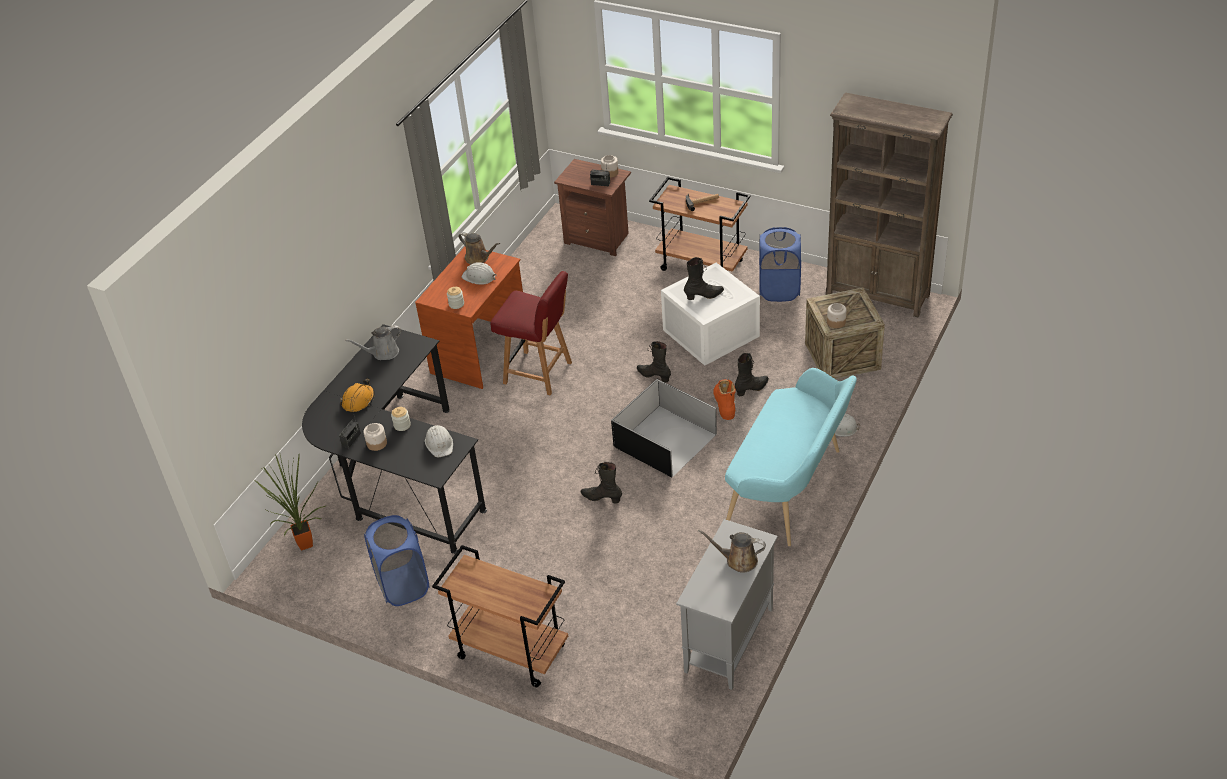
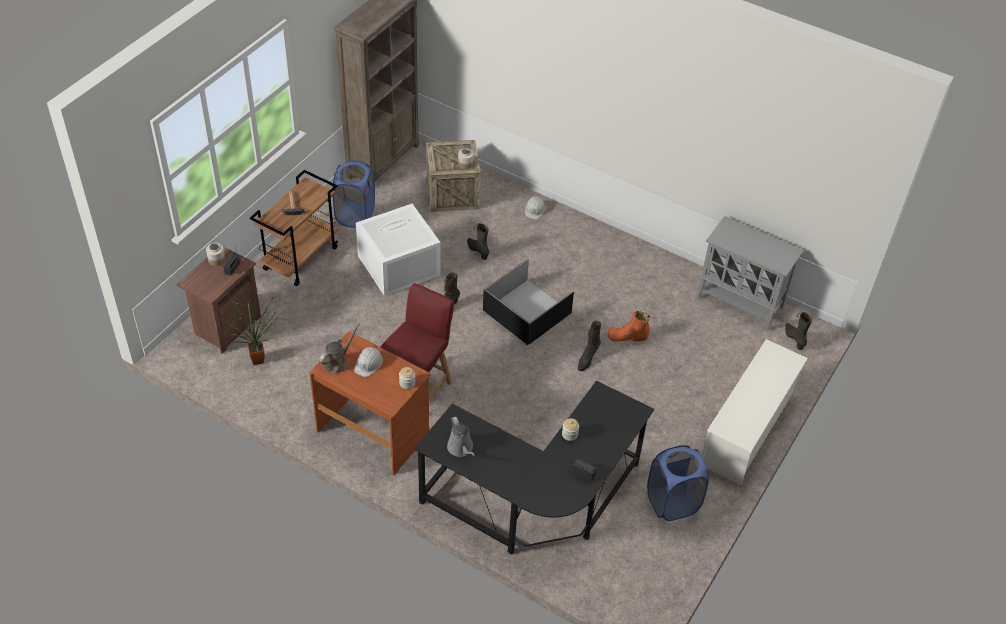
camera: 90 degrees left, 5 degrees up
(302, 545) = (615, 584): potted plant -> potted plant (258, 362)
(358, 400) = (528, 469): orange hard hat -> none
(377, 443) = (591, 454): jar -> none
(439, 443) = (598, 407): white hard hat -> none
(510, 652) = (747, 431): brown cart -> white shoe rack
(704, 296) = (401, 236): black boot -> black boot (794, 339)
(724, 404) = (491, 270): orange boot -> orange boot (627, 336)
(738, 560) = (747, 238): brown watering can -> none
(790, 490) = (597, 247): turquoise bench -> none

